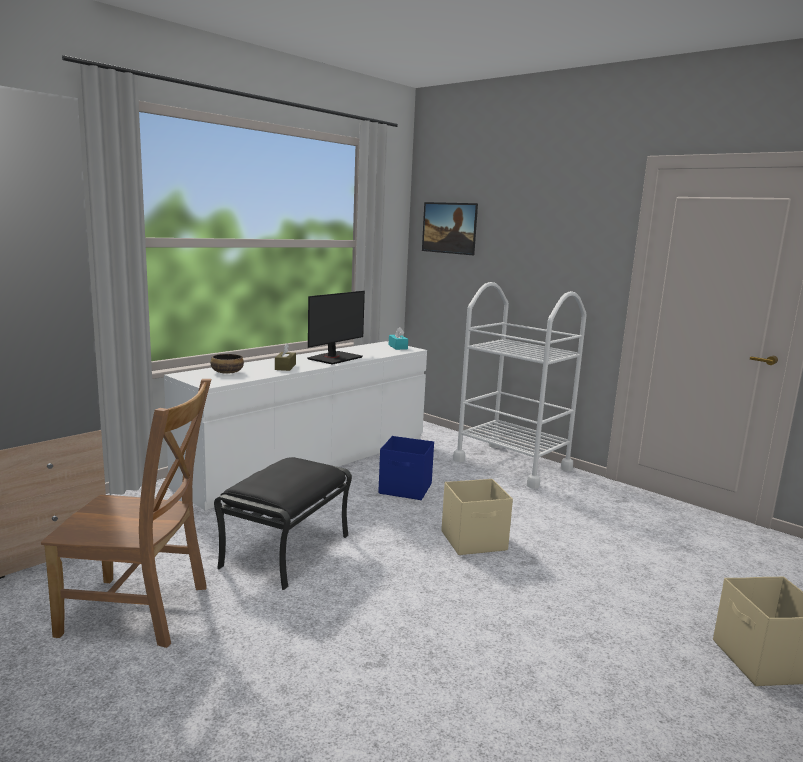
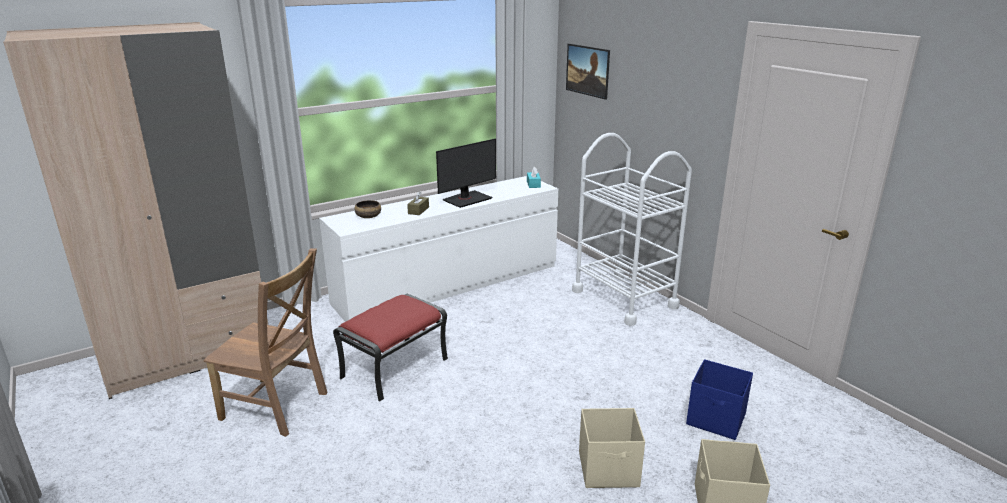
camera: 15 degrees right, 10 degrees up
(286, 550) = (394, 367): black ottoman -> red ottoman
(406, 489) = (515, 318): blue storage box -> blue storage box (716, 420)
(474, 541) = (547, 373): beige storage box -> beige storage box (609, 470)

